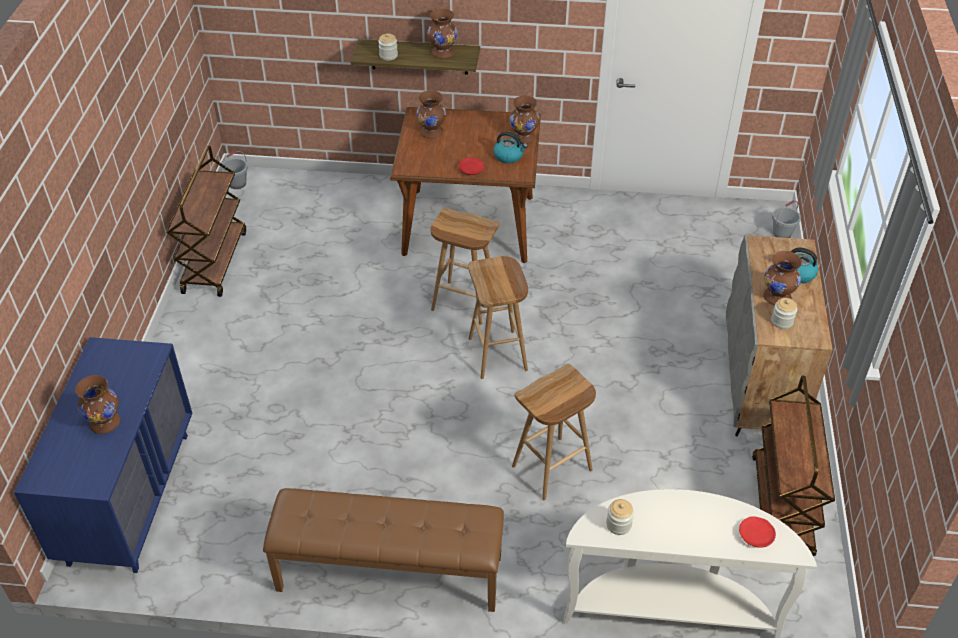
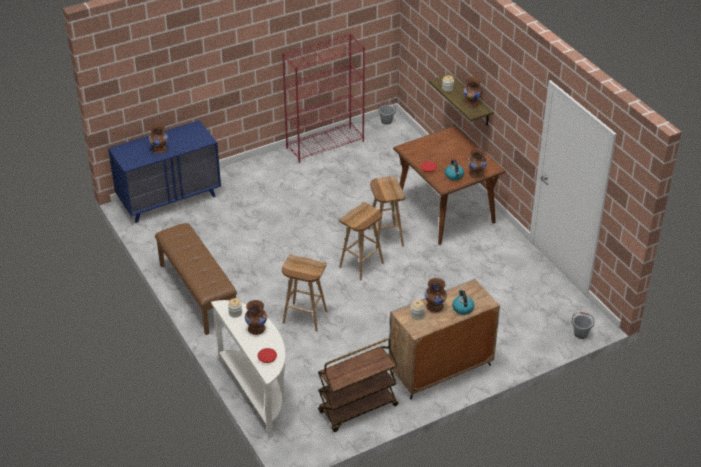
camera: 55 degrees right, 5 degrees down
(214, 261) = (325, 144): brown cart -> red bookcase
(432, 132) = (443, 143): brown vase -> brown vase (257, 329)

